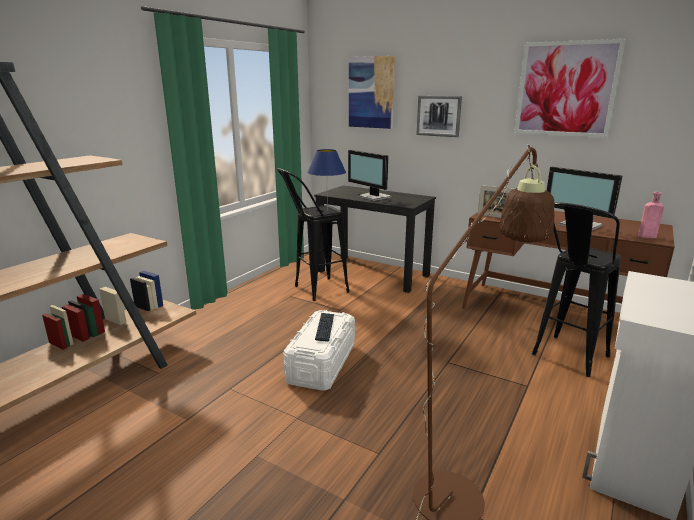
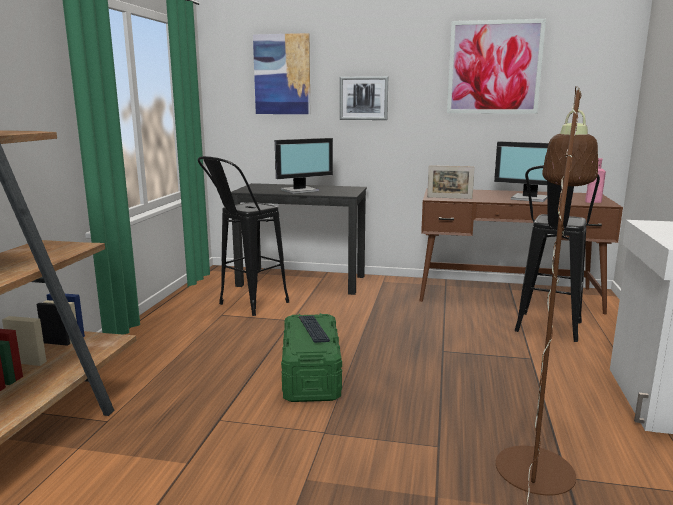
camera: 20 degrees left, 5 degrees down
(322, 363) = (311, 375): white storage box -> green storage box
(327, 211) = (260, 207): blue table lamp -> none
(373, 197) = (301, 190): monitor -> monitor turned 60 degrees counterclockwise

